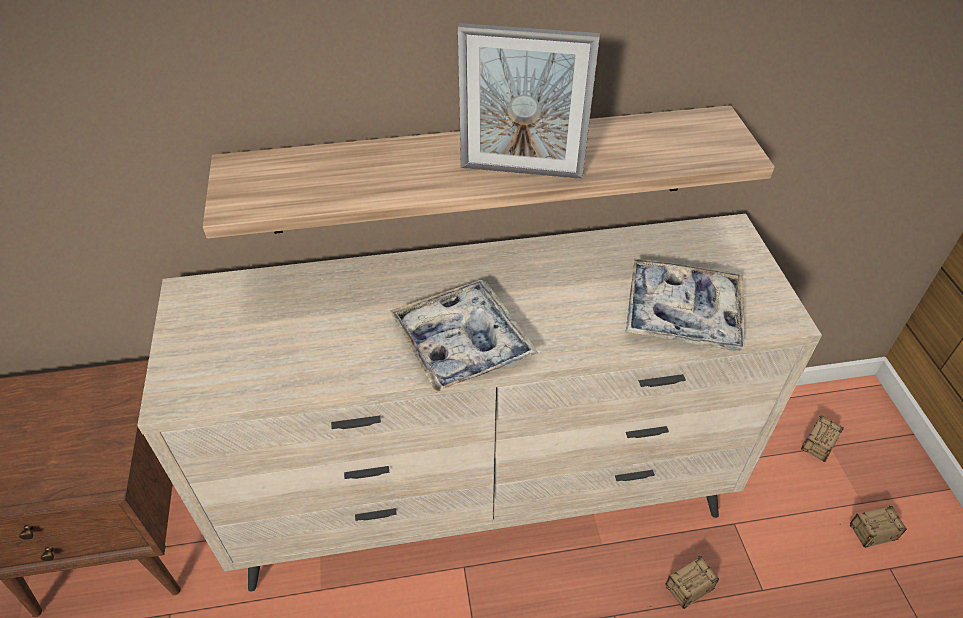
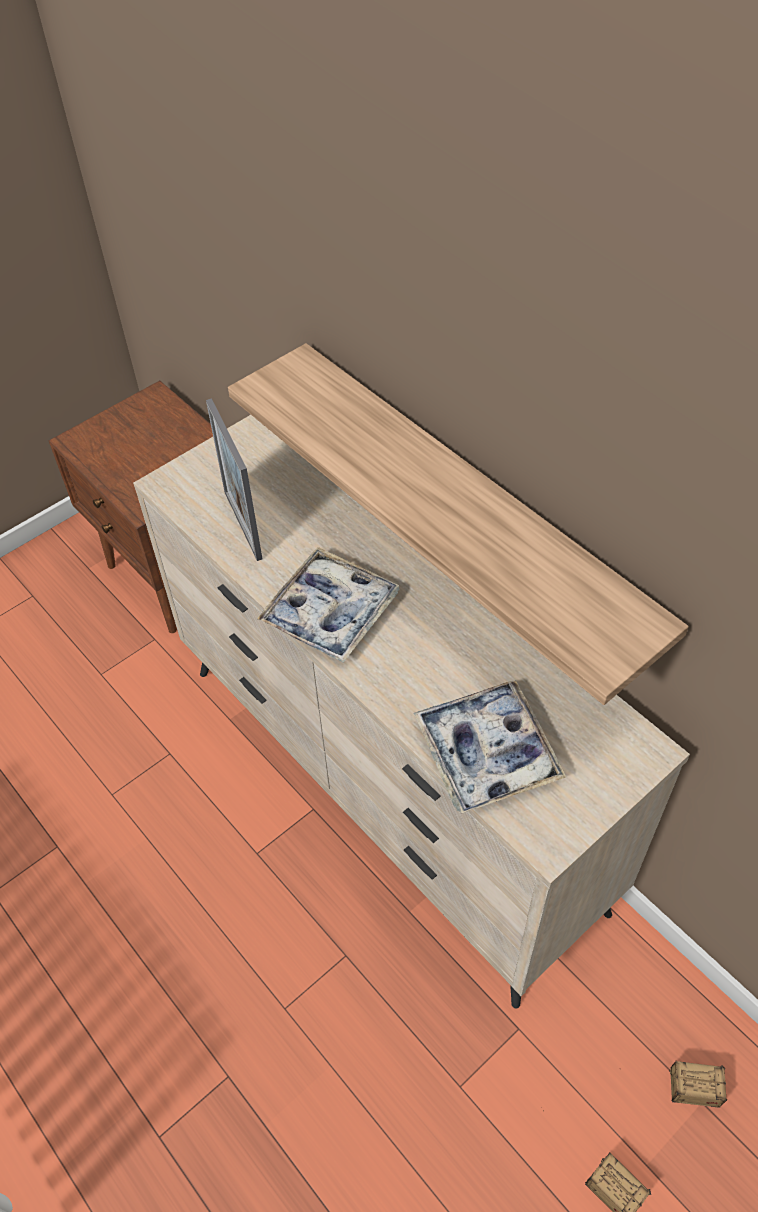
camera: 60 degrees right, 5 degrees up
(521, 171) = (434, 519): picture frame -> picture frame (242, 525)
(667, 601) = (389, 997): storage box -> none

